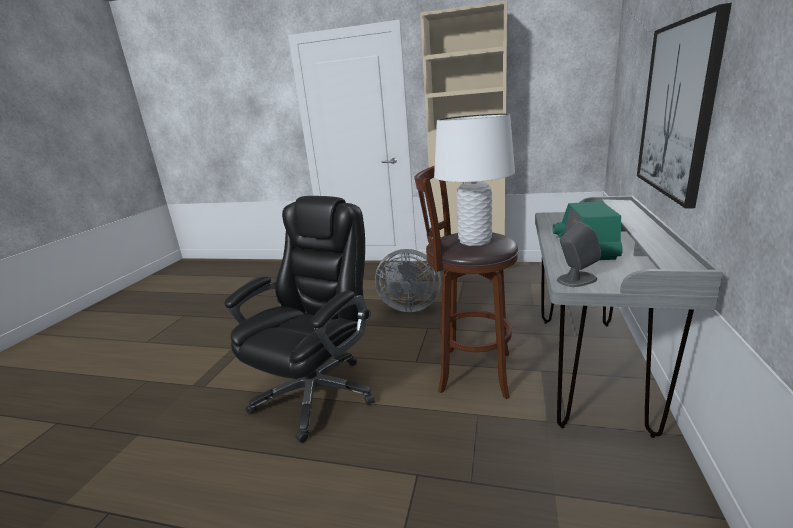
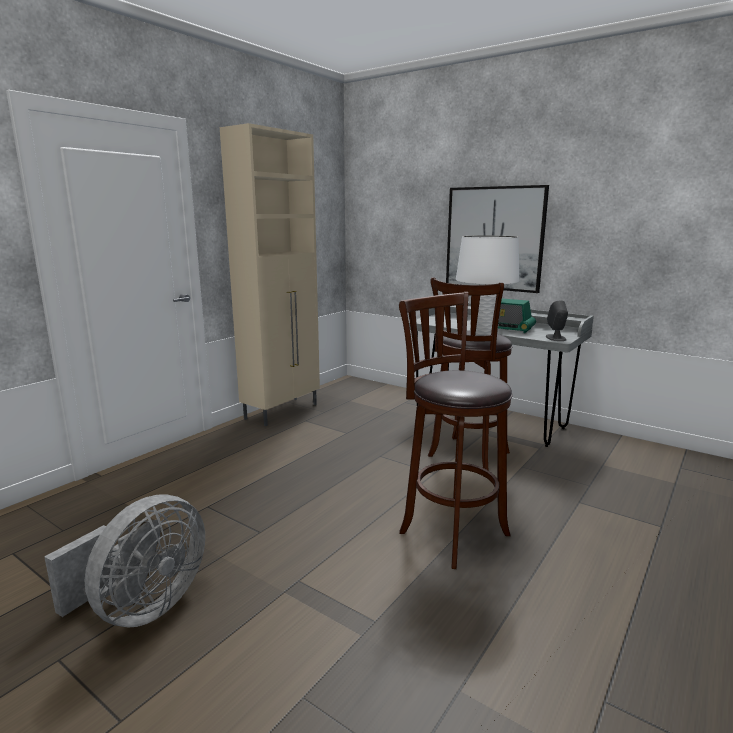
camera: 70 degrees left, 5 degrees down
(317, 392) = (449, 531): black office chair -> brown stool
(408, 306) = (323, 455): grey fan -> grey fan (142, 608)

